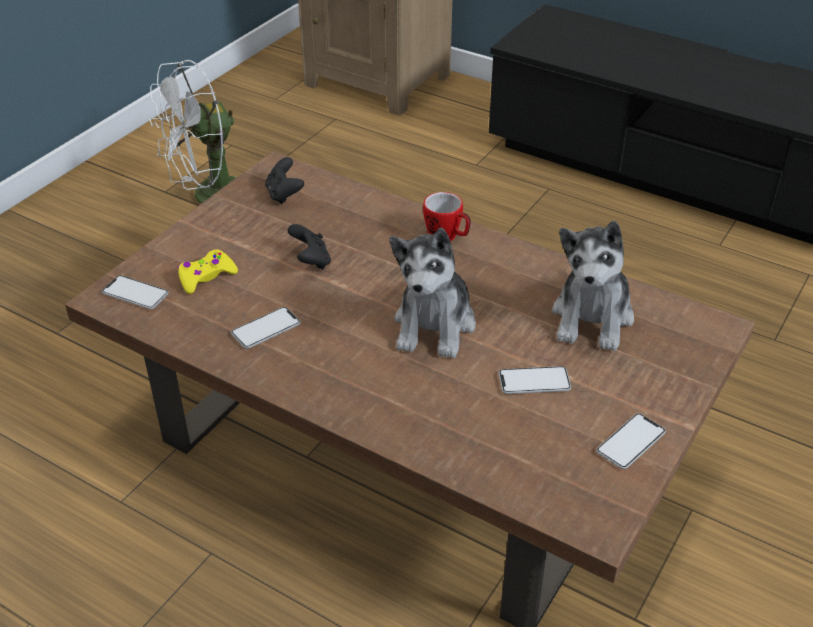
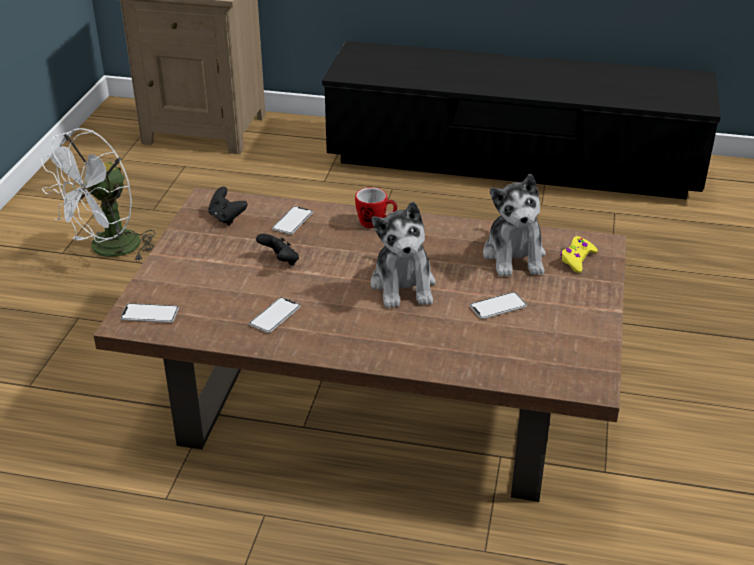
camera: 20 degrees left, 5 degrees down
(206, 277) = (201, 290): yellow game controller -> yellow game controller (577, 259)
(630, 442) = (585, 329): phone -> phone (292, 221)

